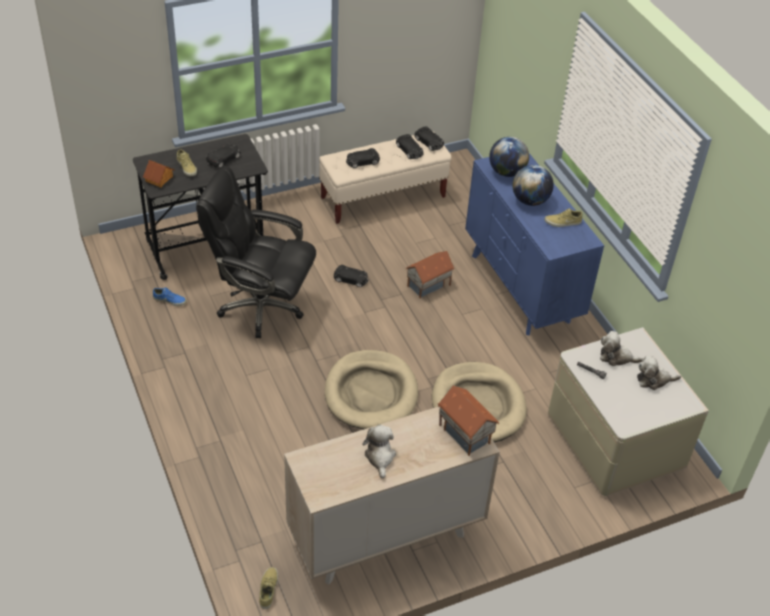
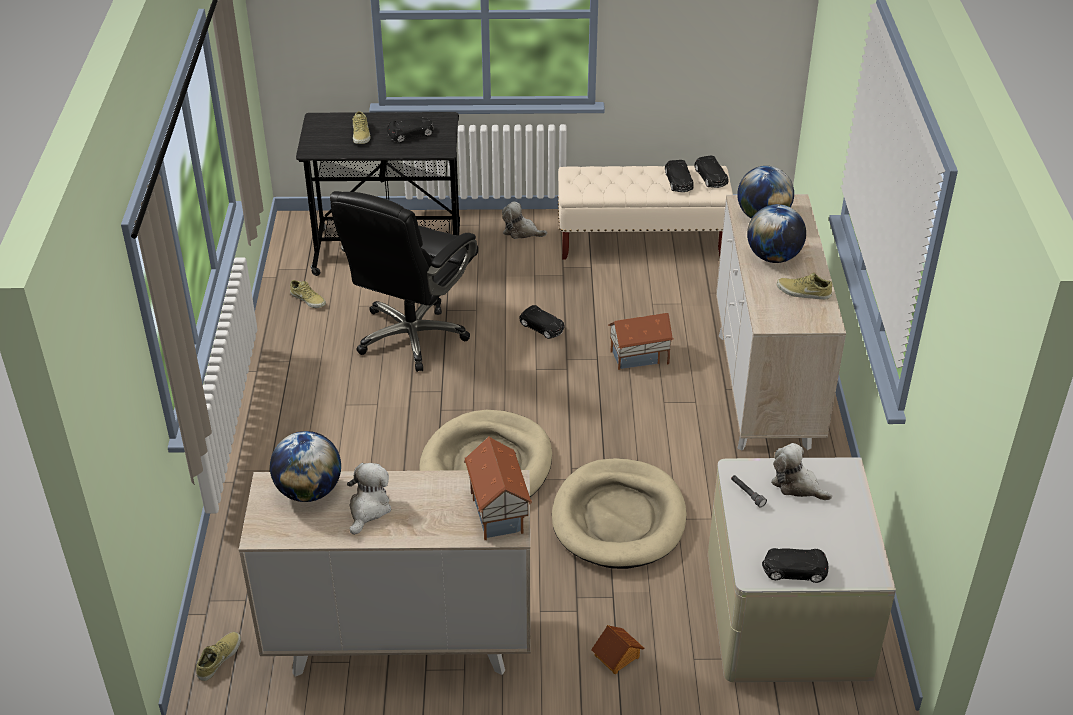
camera: 25 degrees right, 5 degrees down
(159, 179) = (321, 140): toy house -> toy house (617, 656)
(170, 300) = (309, 299): blue shoe -> beige shoe
(263, 307) = (412, 333): black office chair -> black office chair turned 105 degrees counterclockwise
(332, 456) = (309, 491): none -> globe
(362, 162) = (608, 182): black toy car -> black toy car (794, 570)
(520, 288) = (764, 389): blue dresser -> white dresser
(654, 380) = (835, 528): plush toy -> plush toy (521, 232)

